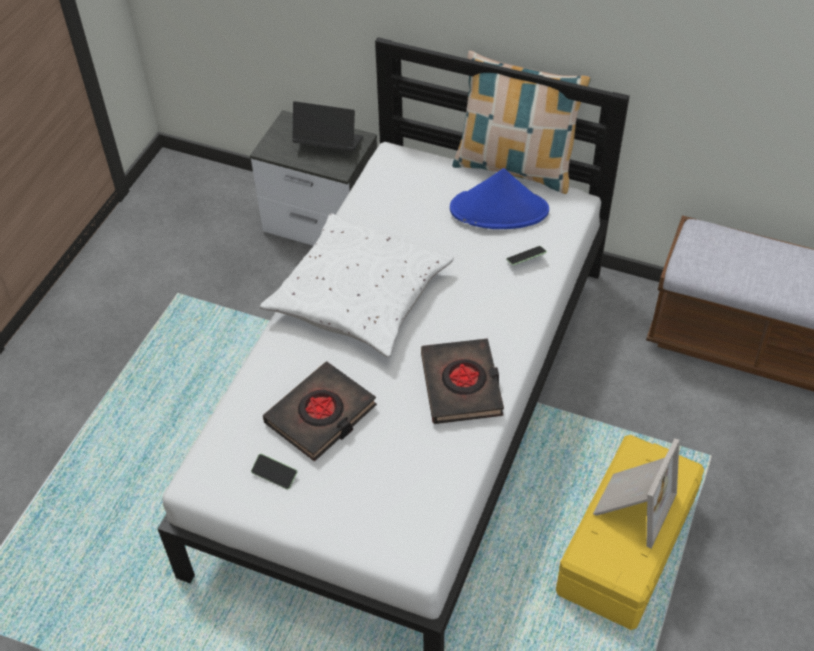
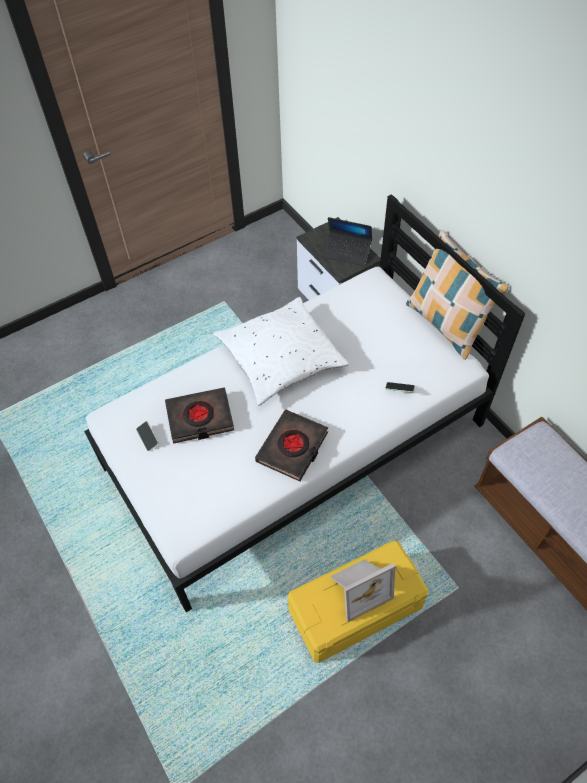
camera: 35 degrees right, 5 degrees up
(328, 144) = (347, 252): laptop -> laptop turned 150 degrees clockwise
(499, 210) = (410, 348): blue hat -> none

